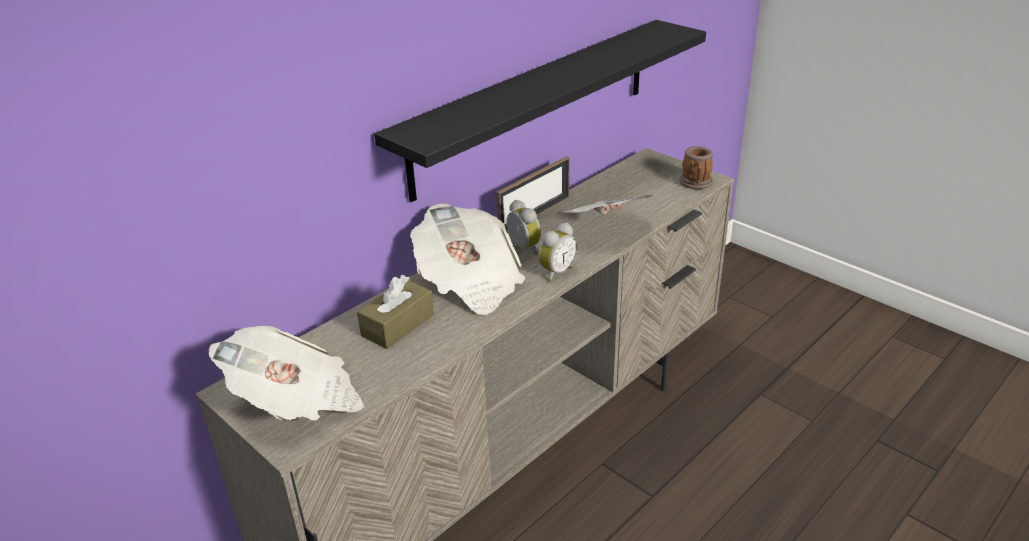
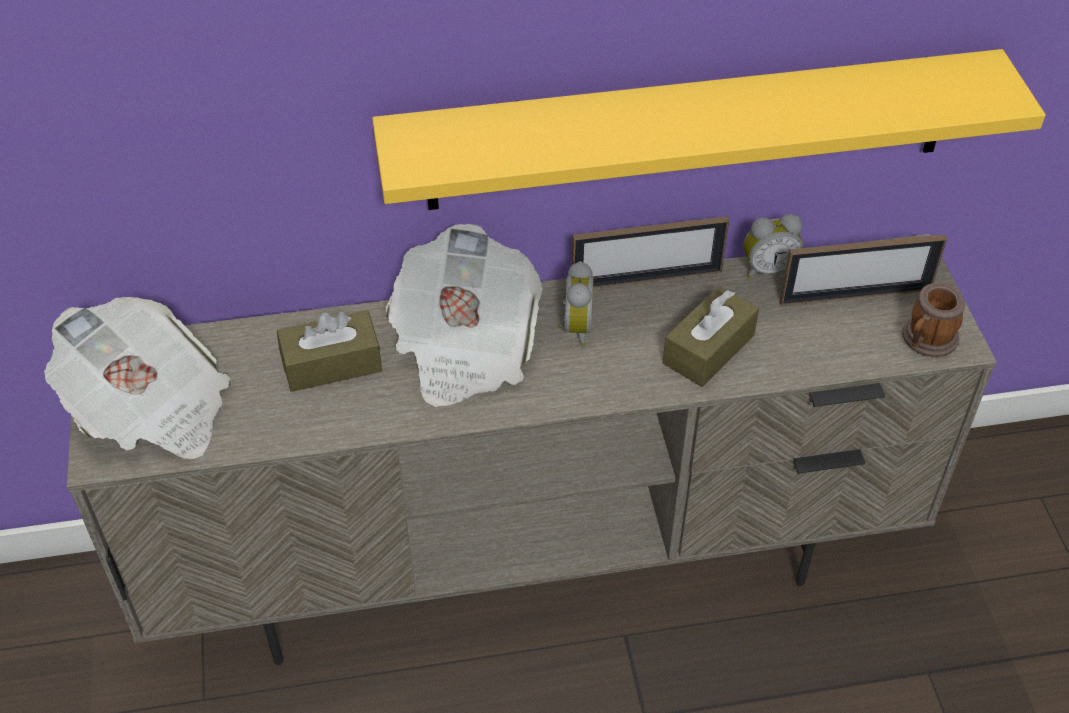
camera: 35 degrees right, 15 degrees up
(535, 105) = (690, 131): black shelf -> yellow shelf
(555, 272) = (577, 388): alarm clock -> alarm clock (767, 268)
(601, 228) = (708, 349): newspaper -> brown tissue box
(643, 181) = (855, 295): none -> picture frame

